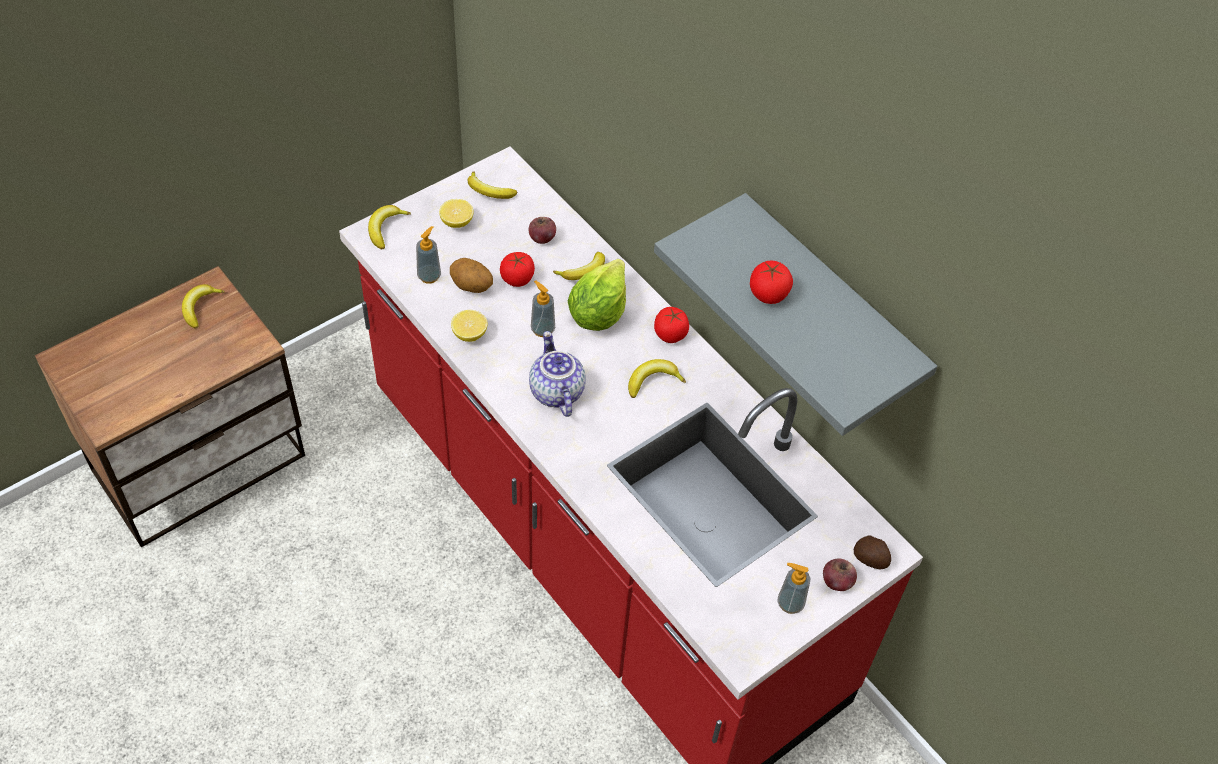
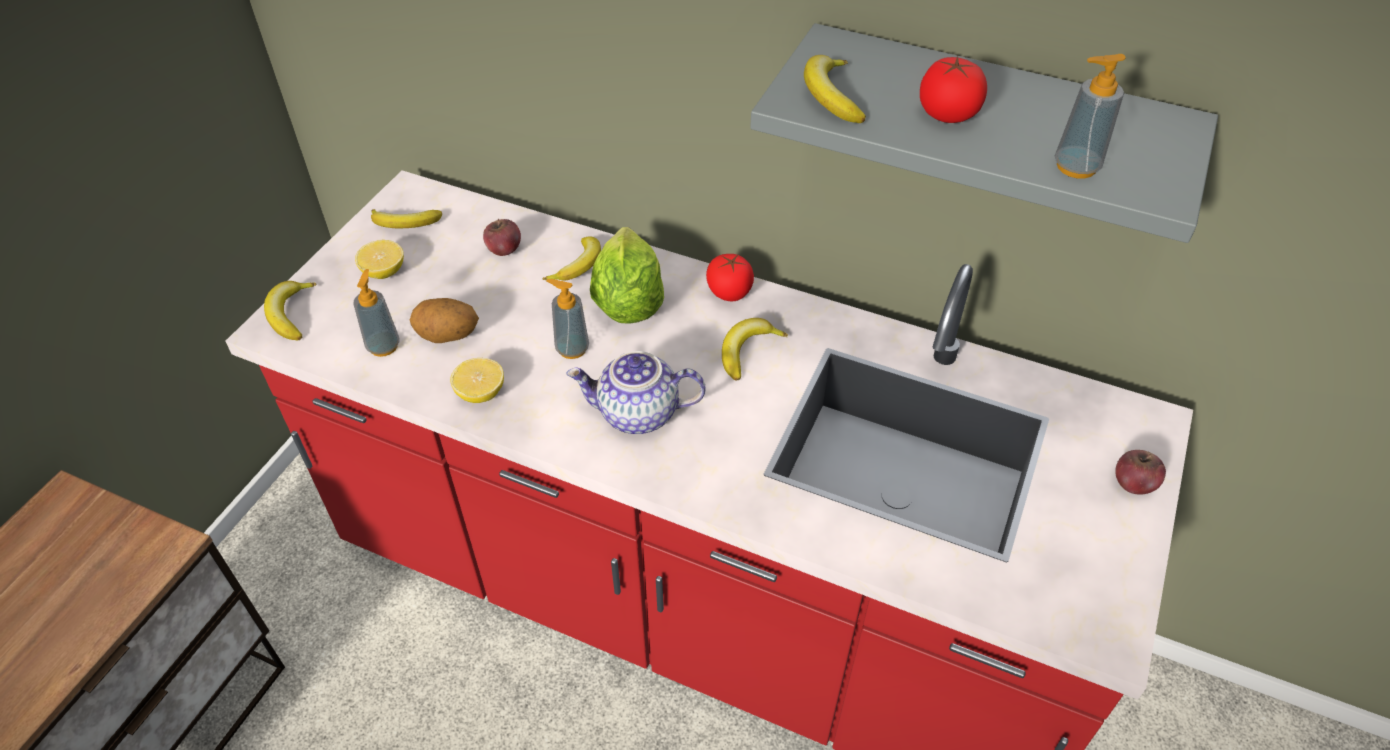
camera: 25 degrees left, 5 degrees down
(200, 307) = (56, 534): banana -> banana (831, 96)
(517, 278) = (502, 305): tomato -> none
(555, 392) = (637, 415): teapot -> teapot turned 45 degrees counterclockwise
(790, 603) = (1106, 537): soap dispenser -> soap dispenser (1076, 167)
(870, 559) = (1145, 439): potato -> none

